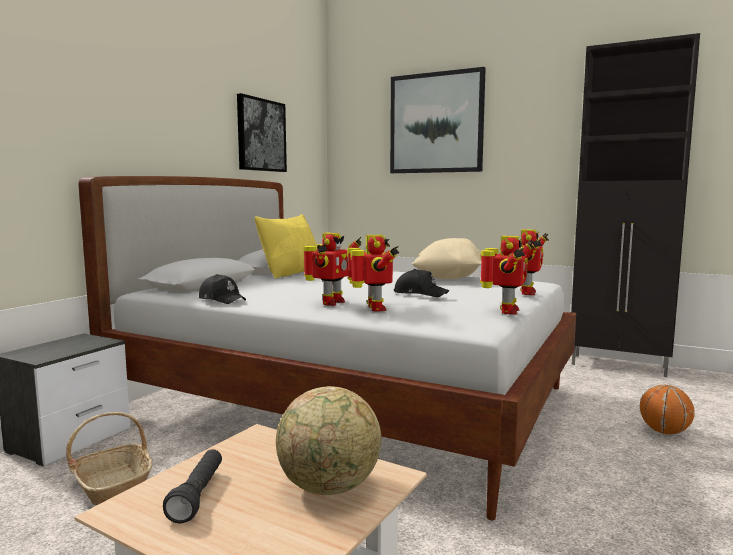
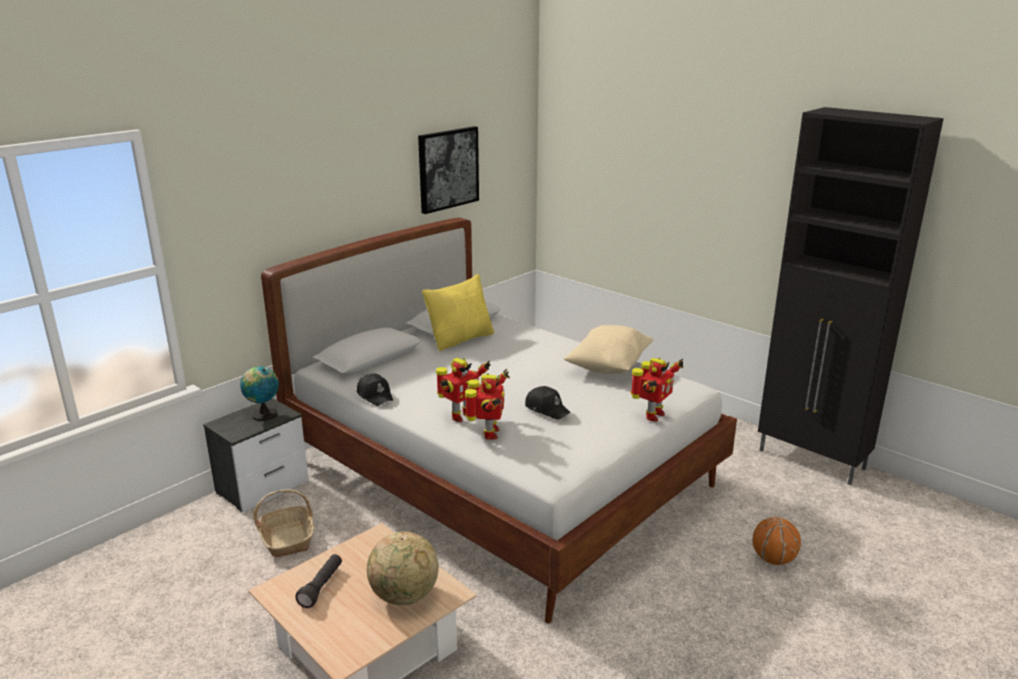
camera: 15 degrees right, 15 degrees up
(75, 343) = (263, 414): none -> globe
(436, 123) = (653, 149): picture -> none
(506, 311) = (599, 454): toy robot -> none

